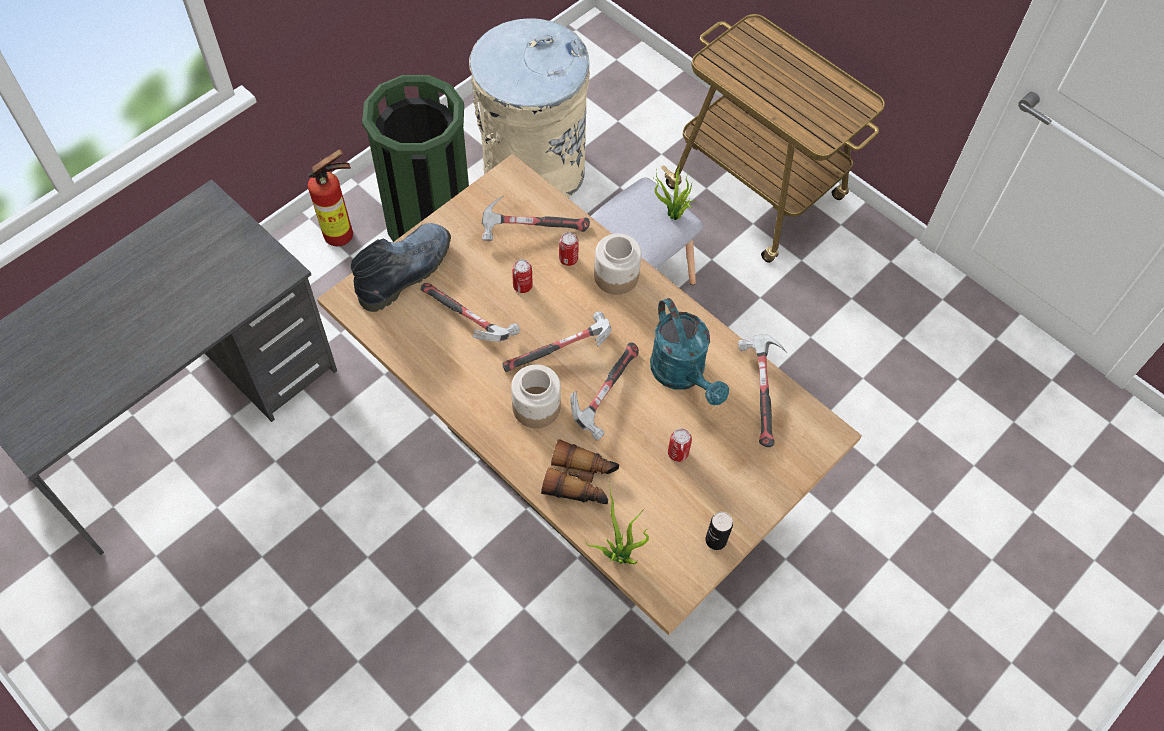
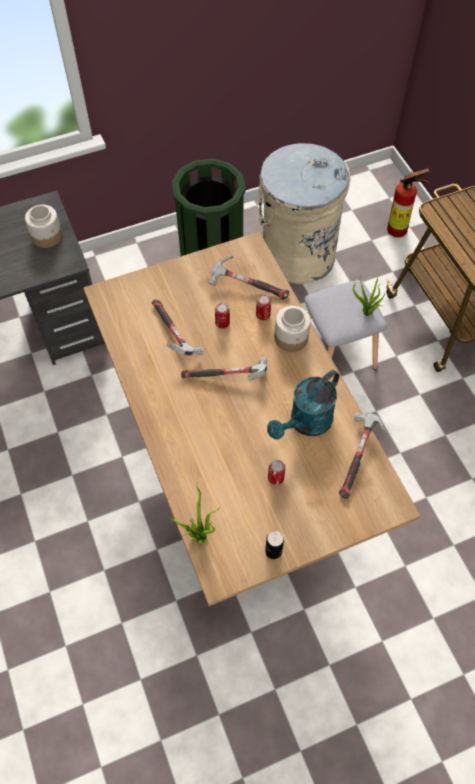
camera: 25 degrees right, 0 degrees up
(343, 235) = (153, 260): fire extinguisher -> fire extinguisher (400, 231)
(406, 270) = (149, 287): boot -> none
(537, 407) = (192, 409): jar -> jar (47, 236)
(581, 480) = (198, 472): binoculars -> none
(605, 395) = (243, 418): hammer -> none
(682, 375) = (306, 423): turquoise watering can -> turquoise watering can turned 45 degrees clockwise

